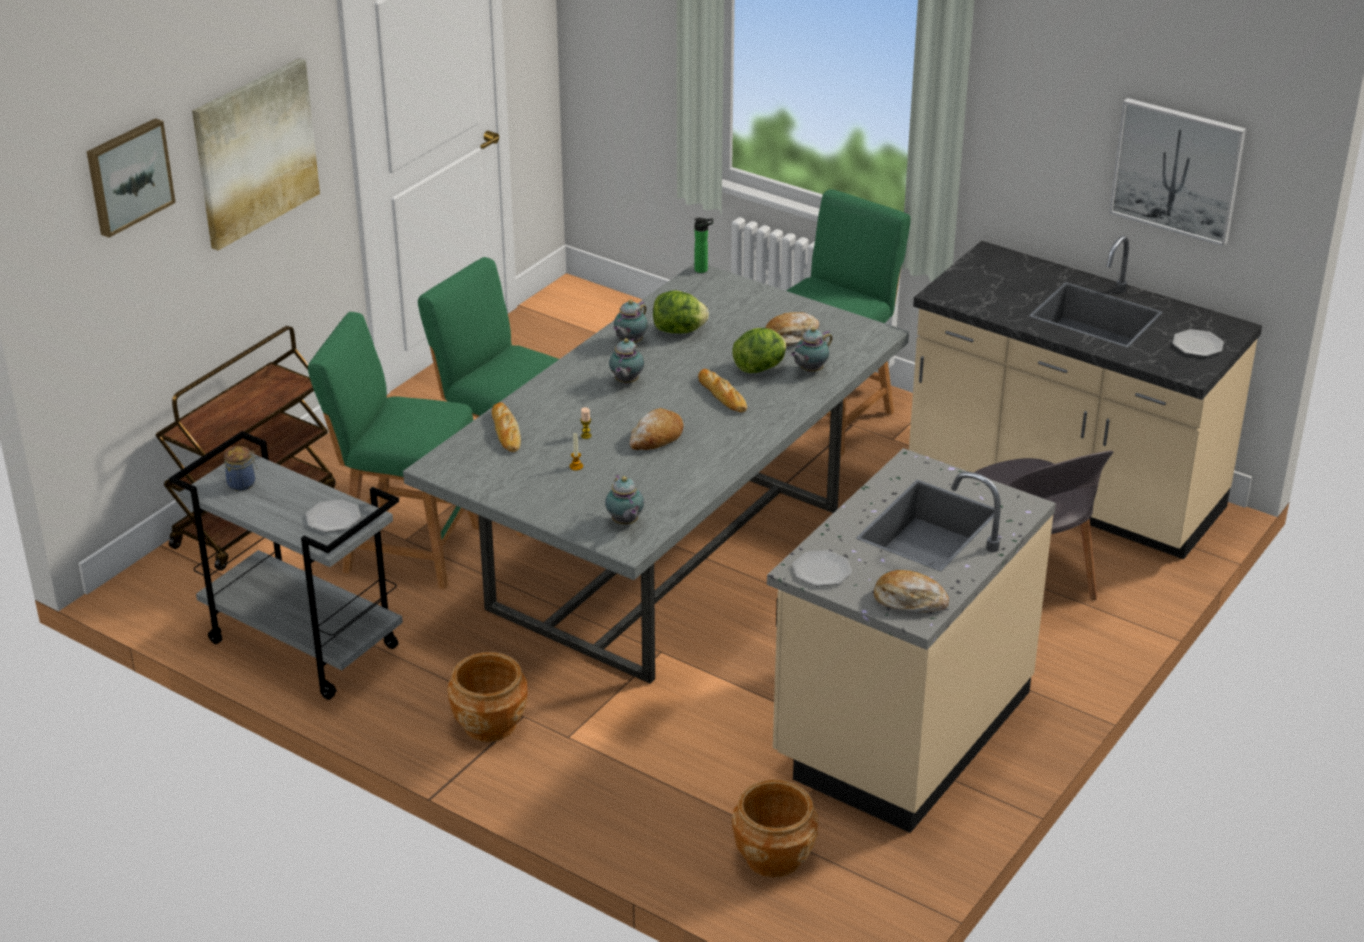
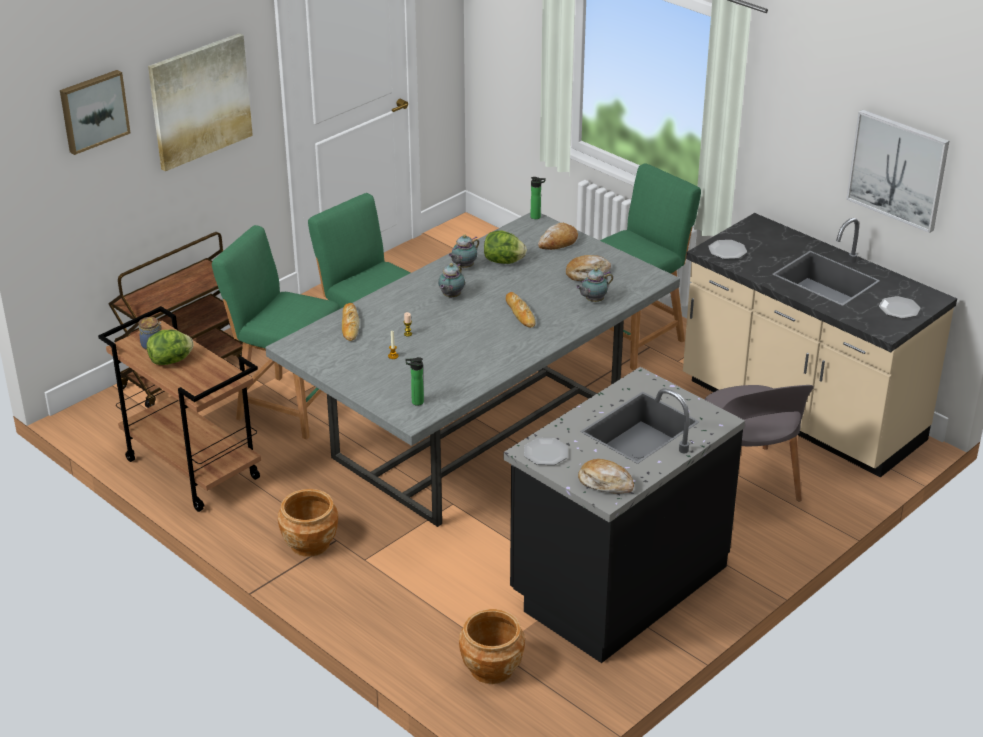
camera: 10 degrees right, 0 degrees up
(301, 645) = (190, 469): grey cart -> brown cart
(333, 518) = (208, 377): plate -> plate (727, 251)
(625, 523) = (415, 402): teapot -> bottle
(656, 438) = (460, 340): bread -> bread (558, 242)
(760, 368) = (556, 295): lettuce -> lettuce (171, 361)
(900, 728) = (617, 582): beige counter -> black counter

